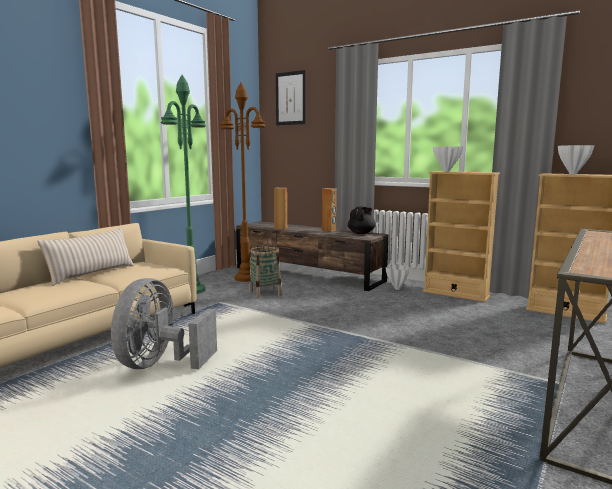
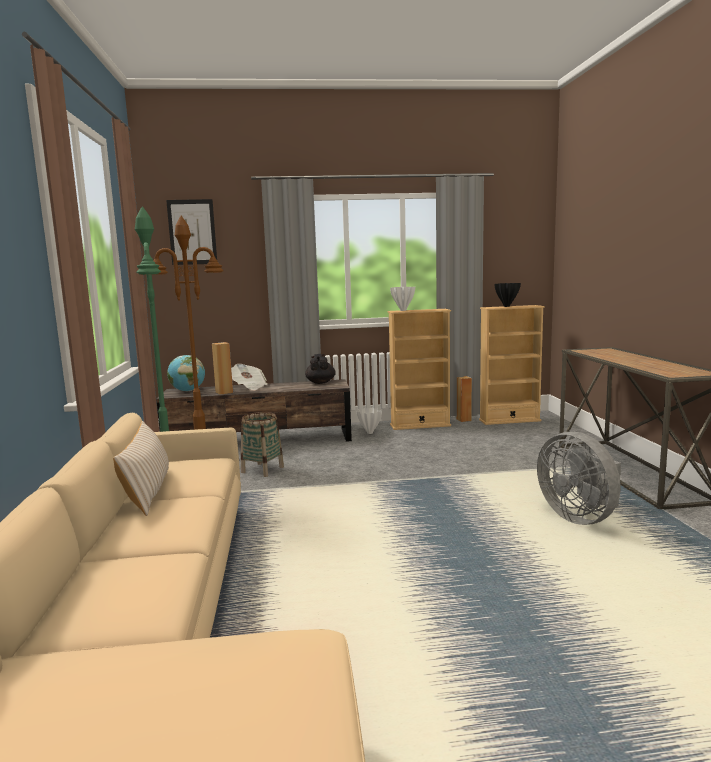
camera: 40 degrees left, 0 degrees up
(160, 364) = (324, 563): grey fan -> grey fan (580, 517)
(265, 224) = (187, 391): none -> globe
(306, 228) = (249, 387): none -> newspaper
(329, 230) = (280, 385): brown speaker -> brown speaker (464, 420)
(572, 174) = (506, 306): white vase -> black vase

